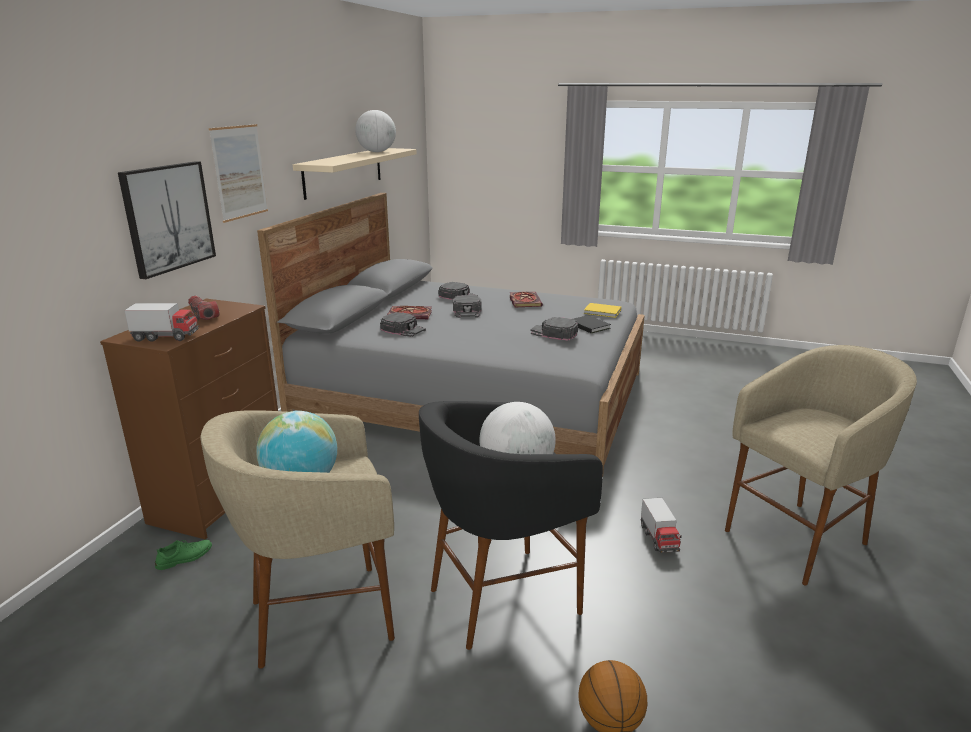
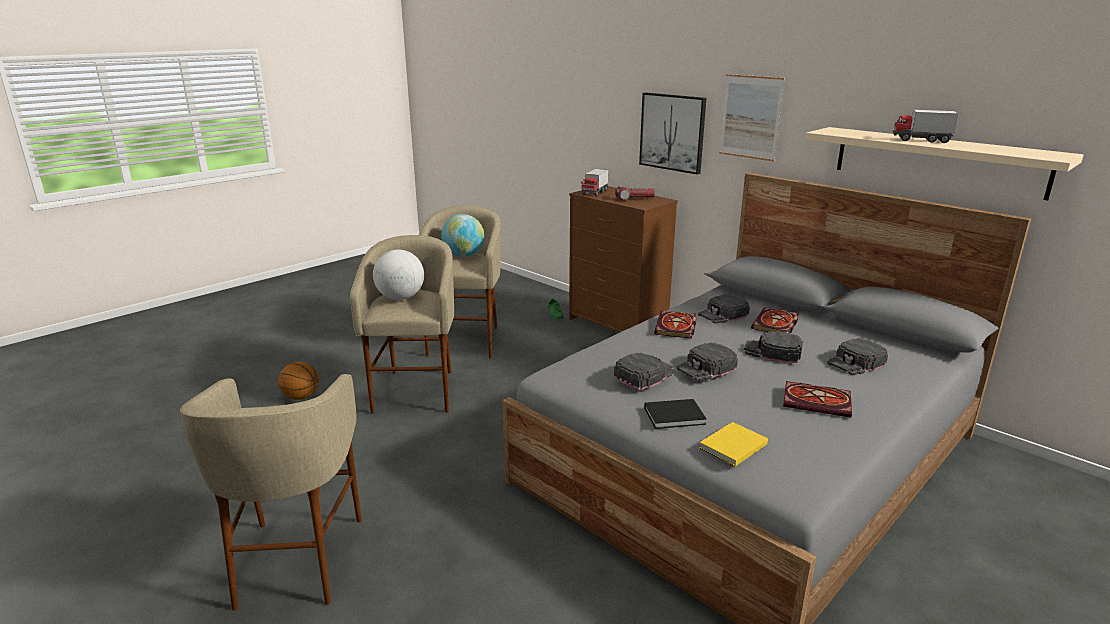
camera: 115 degrees right, 0 degrees up
(377, 152) = (990, 148): globe -> none
(449, 339) = (676, 327): none -> book
(502, 598) = (416, 391): black stool -> beige stool
(517, 322) = (706, 368): none -> black cap
(659, 539) = (394, 475): toy truck -> toy truck (920, 140)

